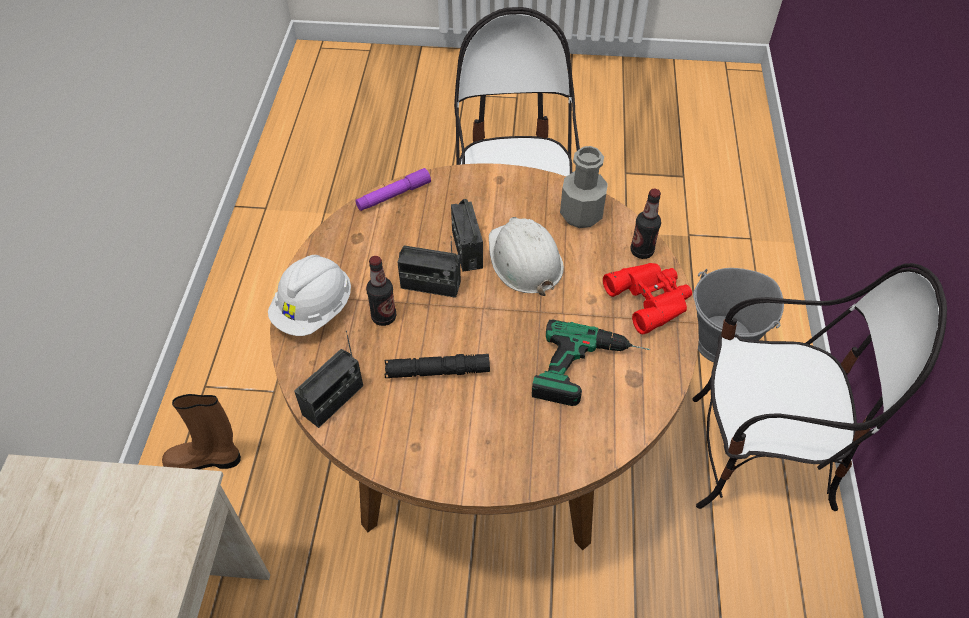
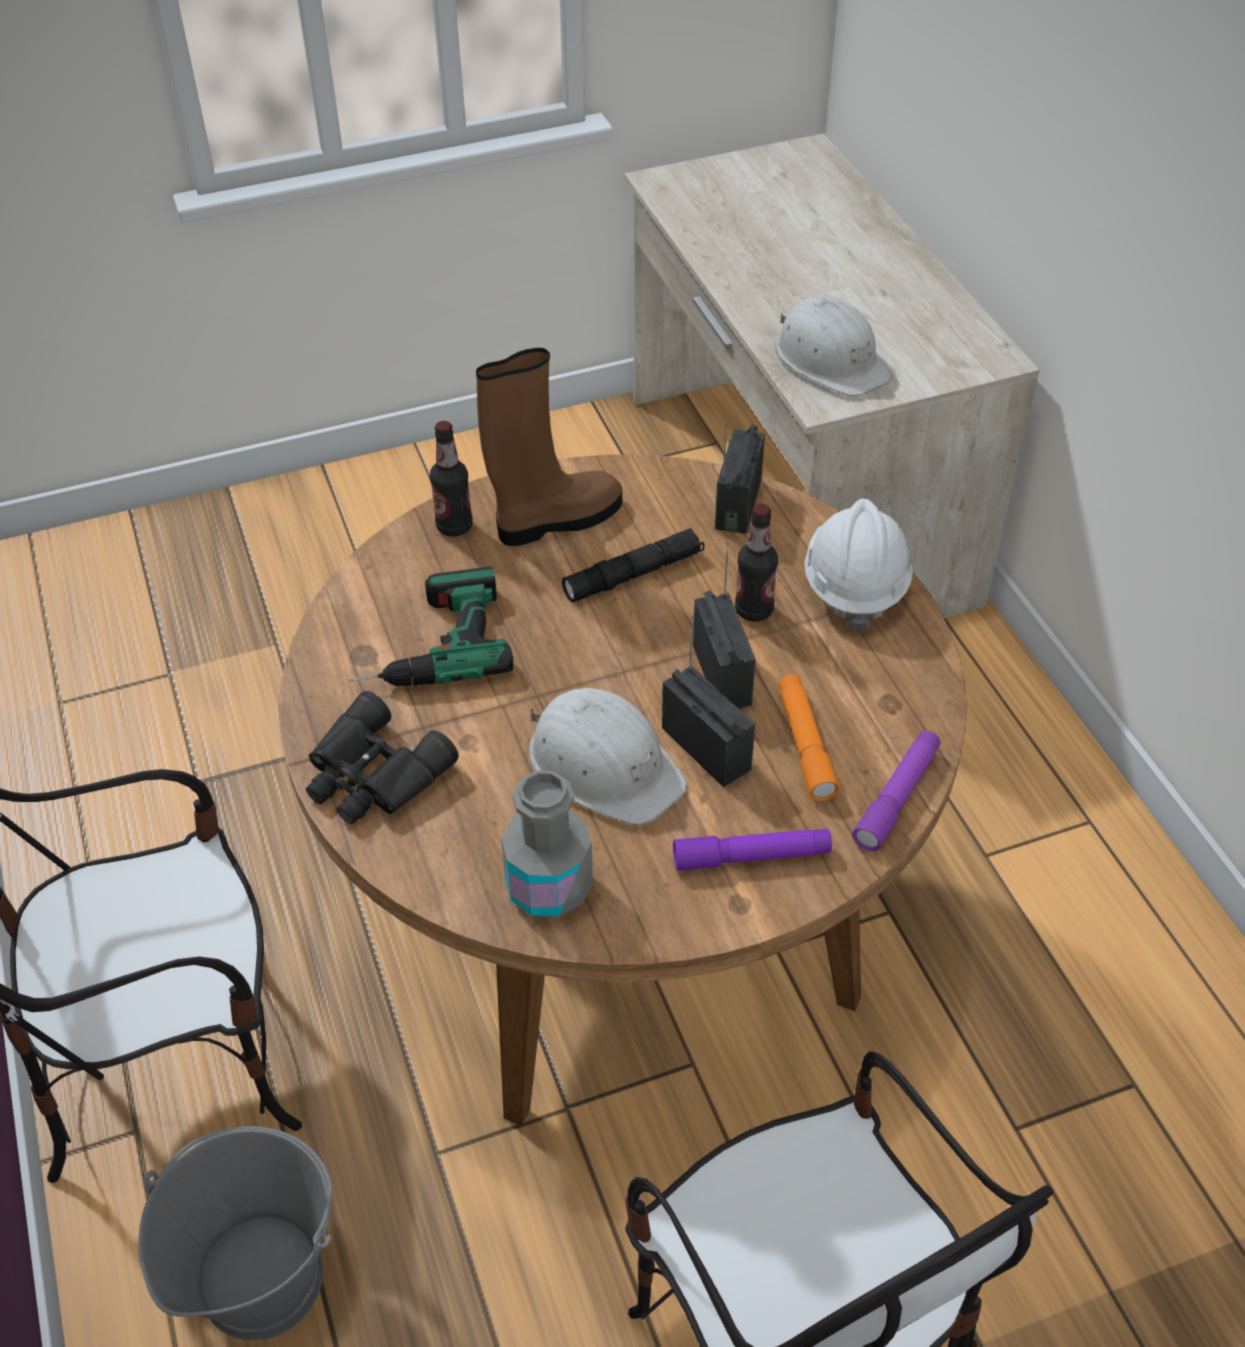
camera: 155 degrees right, 5 degrees down
(138, 539) = (831, 359): none -> white hard hat
(206, 460) = (986, 736): brown boot -> brown boot (556, 520)
(416, 234) = (805, 744): none -> orange flashlight
(430, 285) = (722, 675): radio -> radio turned 90 degrees clockwise
(480, 195) = (751, 857): none -> purple flashlight
(641, 251) = (413, 854): bottle -> bottle (454, 526)
(651, 298) = (372, 776): red binoculars -> black binoculars

